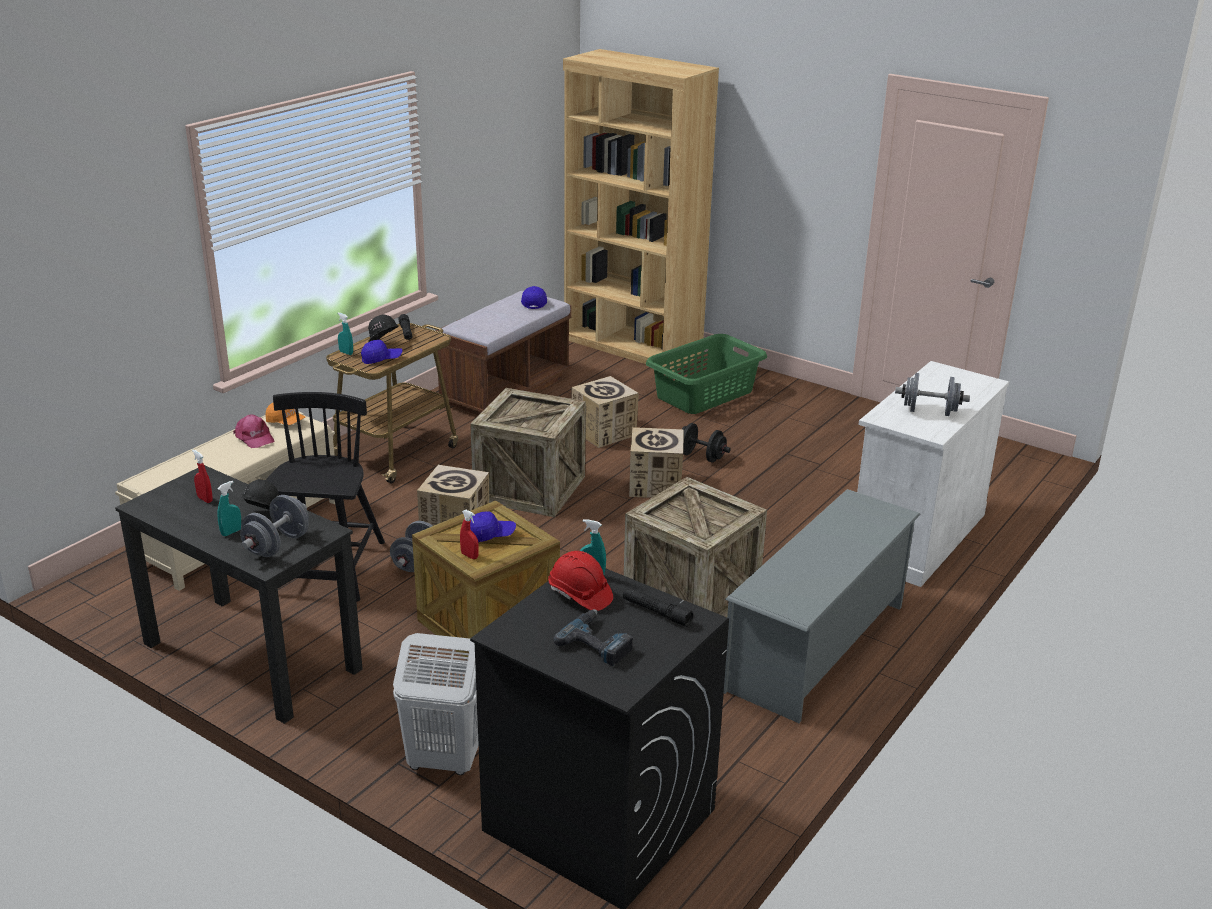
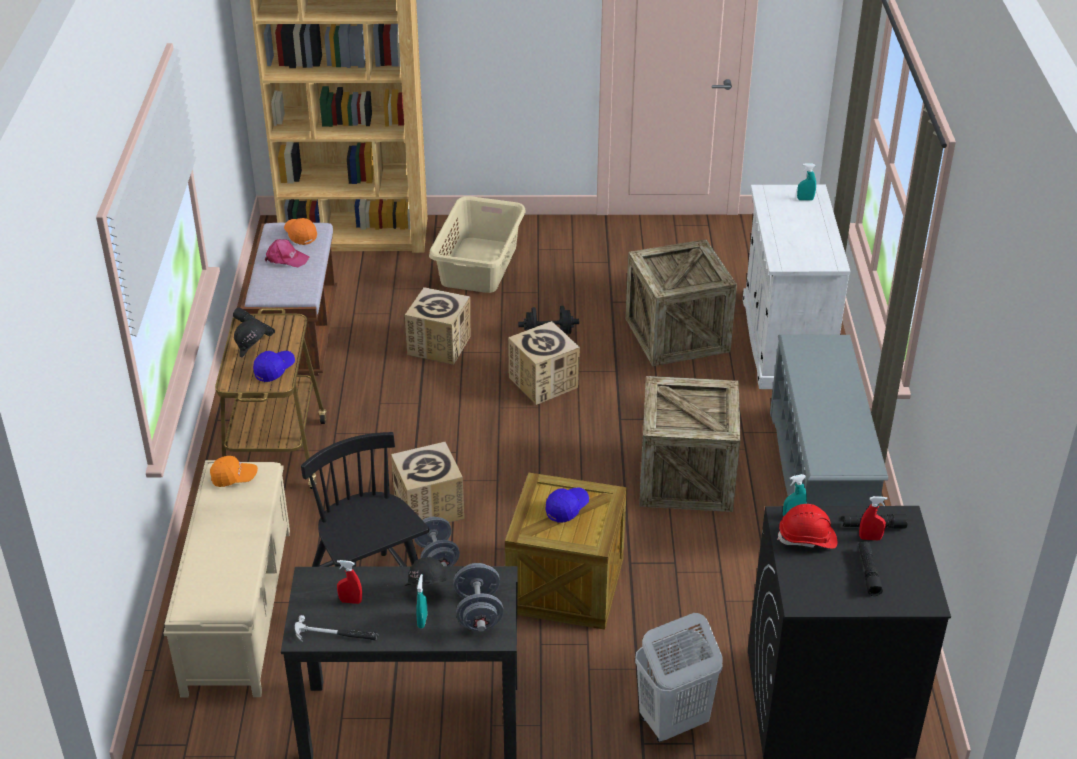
camera: 35 degrees left, 10 degrees up
(163, 514) = (336, 634): none -> hammer
(254, 438) = (228, 509): pink cap -> pink cap (286, 258)
(346, 353) = (231, 377): turquoise spray bottle -> turquoise spray bottle (805, 199)
(469, 556) = (574, 537): red spray bottle -> red spray bottle (870, 538)
(530, 488) = (444, 435): crate -> crate (677, 335)
(534, 302) = (300, 235): blue cap -> orange cap
(598, 642) = (868, 572): power drill -> black flashlight
(705, 394) = (480, 265): green laundry basket -> beige laundry basket
(929, 412) = (807, 241): grey dumbbell -> none

